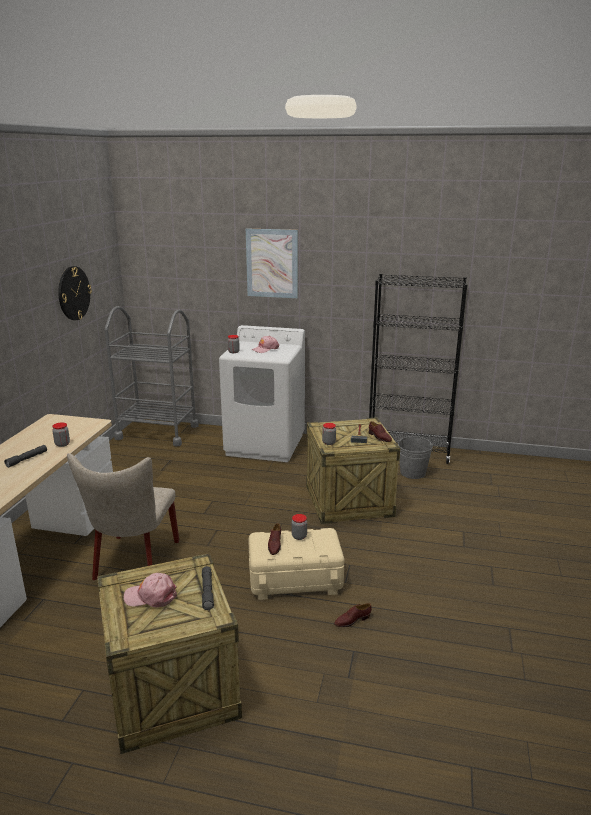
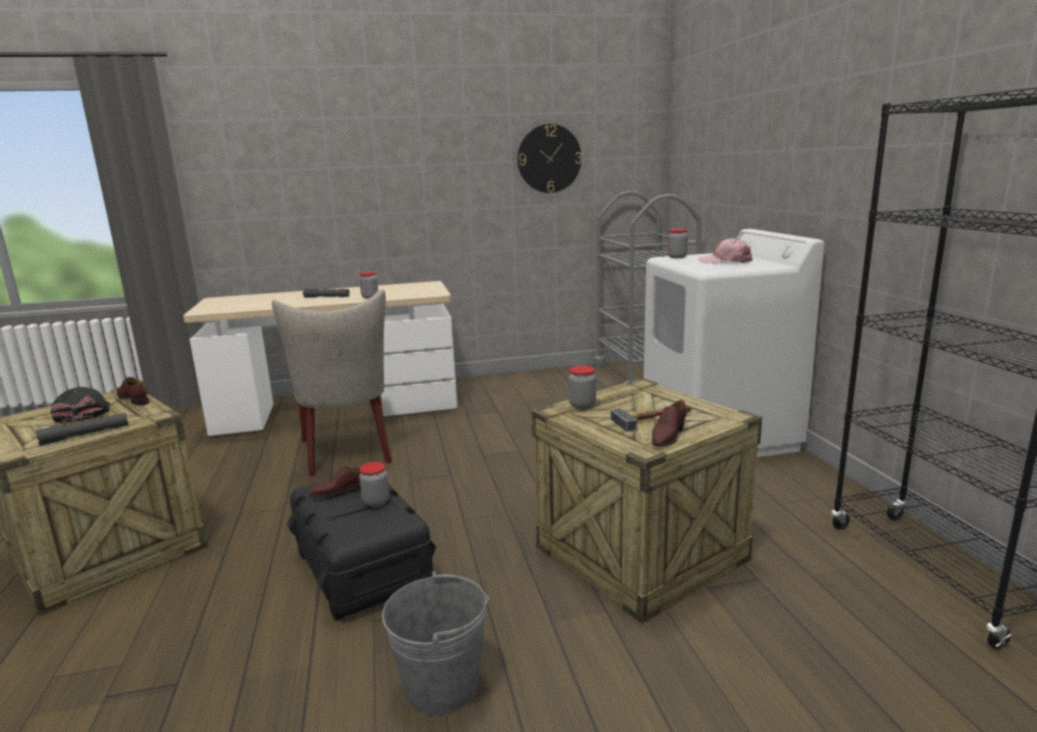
camera: 65 degrees right, 5 degrees down
(134, 563) = (348, 453): beige chair -> beige chair turned 90 degrees counterclockwise
(151, 596) = (84, 413): pink cap -> black cap
(272, 263) = (800, 111): picture -> none
(295, 578) = (363, 567): beige storage box -> black storage box
(352, 620) = (263, 658): brown shoe -> brown shoe (133, 399)
(412, 473) = (858, 602): grey bucket -> grey bucket (442, 685)

